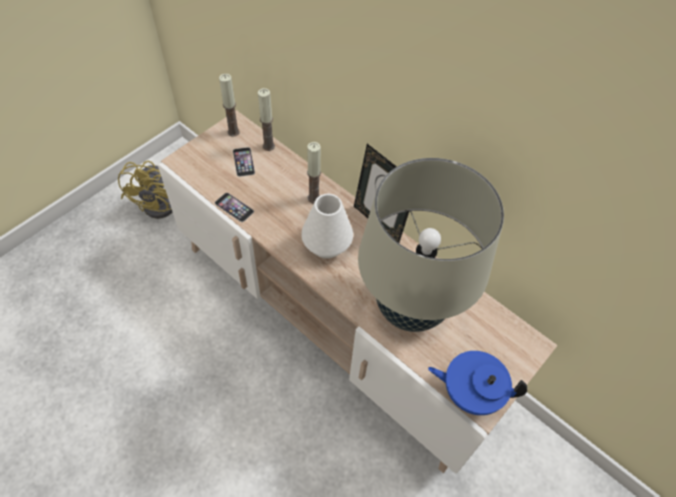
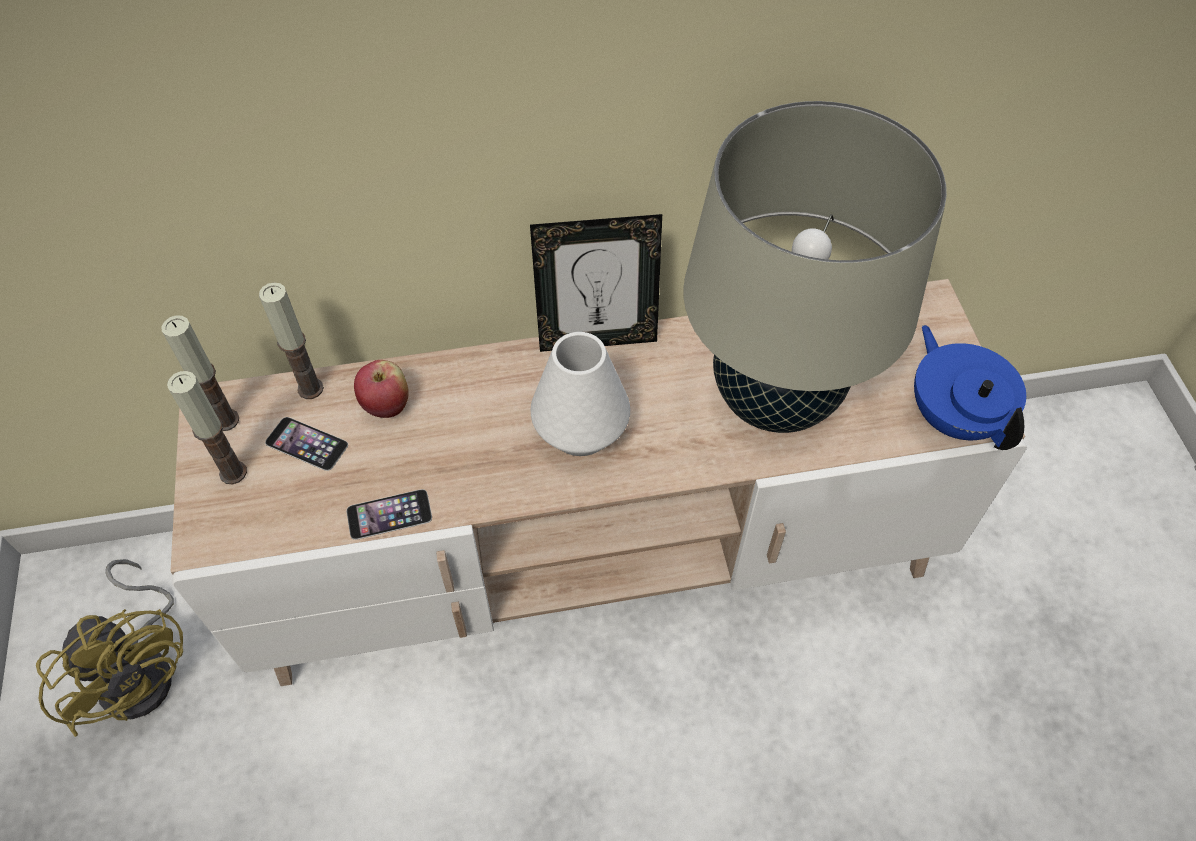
camera: 50 degrees left, 0 degrees up
(281, 174) = (386, 405): none -> apple
(313, 198) = (476, 392): candle -> candle (233, 472)
(470, 392) = (954, 416): blue teapot -> blue teapot turned 105 degrees clockwise

